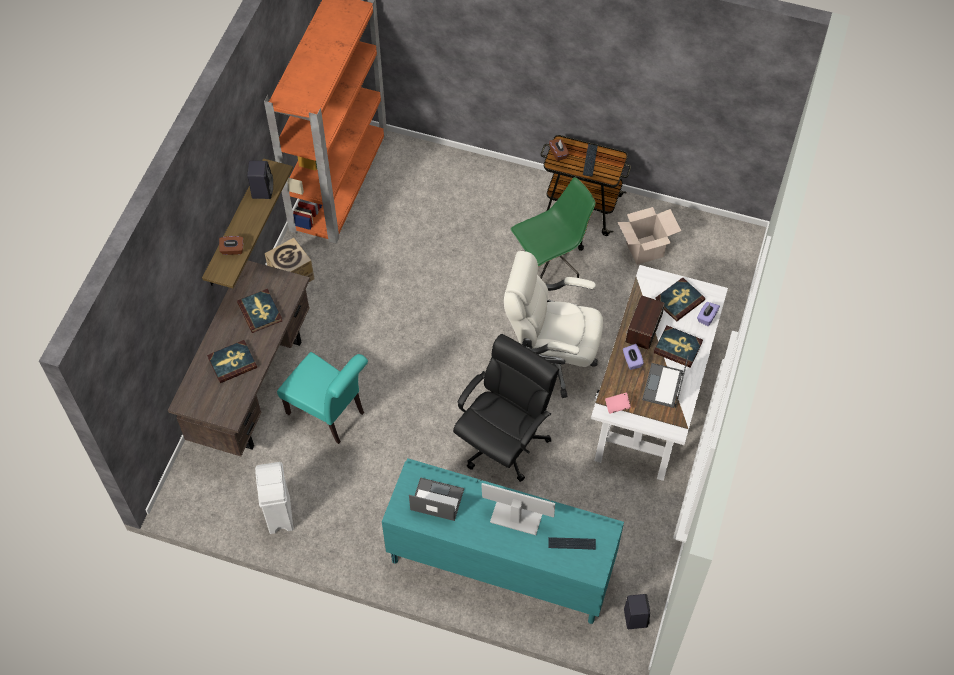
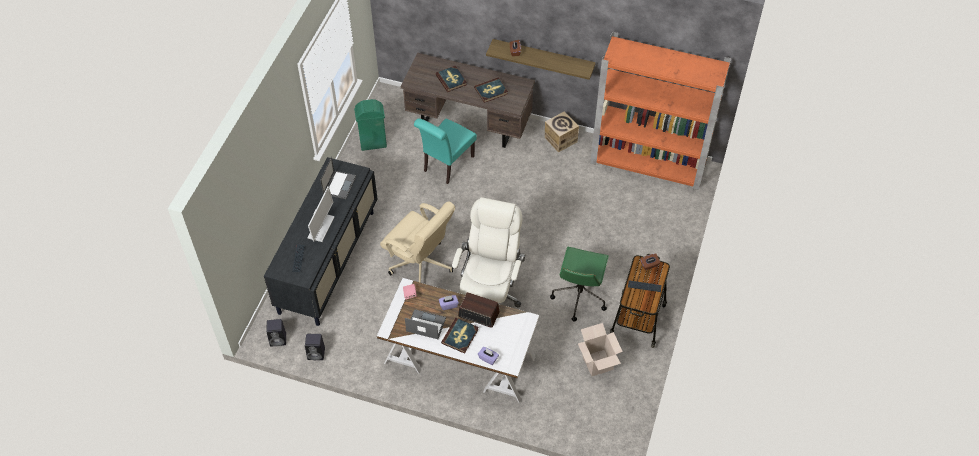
camera: 90 degrees right, 5 degrees down
(262, 190) = (567, 63): black speaker -> black speaker (317, 353)
(279, 515) = (373, 143): white trash can -> green trash can
(501, 561) = (329, 261): turquoise cabinet -> black cabinet
(504, 442) = (420, 264): black office chair -> beige office chair
(551, 264) = (579, 296): green office chair -> green office chair turned 45 degrees clockwise
(679, 300) = (504, 340): book -> none

